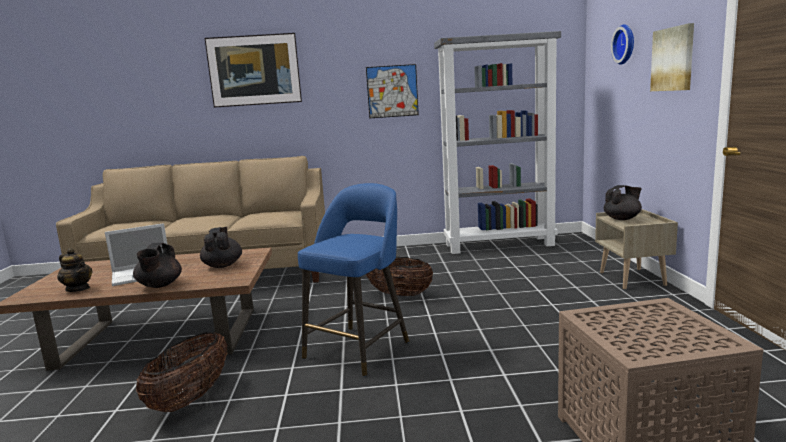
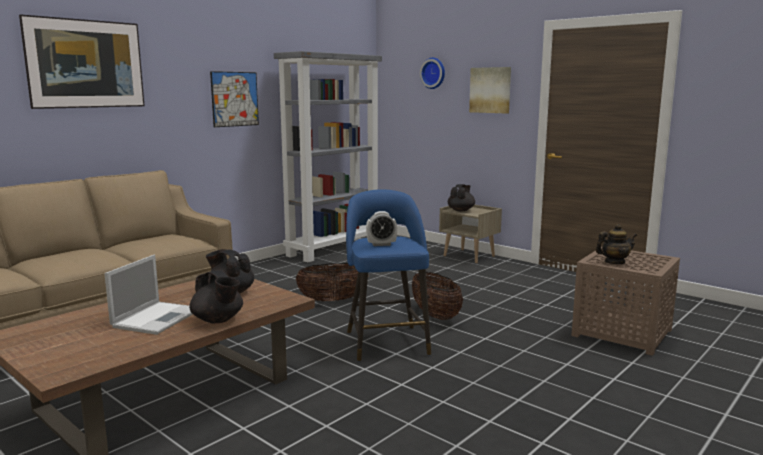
camera: 45 degrees left, 0 degrees up
(78, 289) = (116, 347): teapot -> teapot (614, 262)
(190, 398) = (331, 416): basket -> basket (435, 315)
(334, 242) = (381, 244): none -> alarm clock

